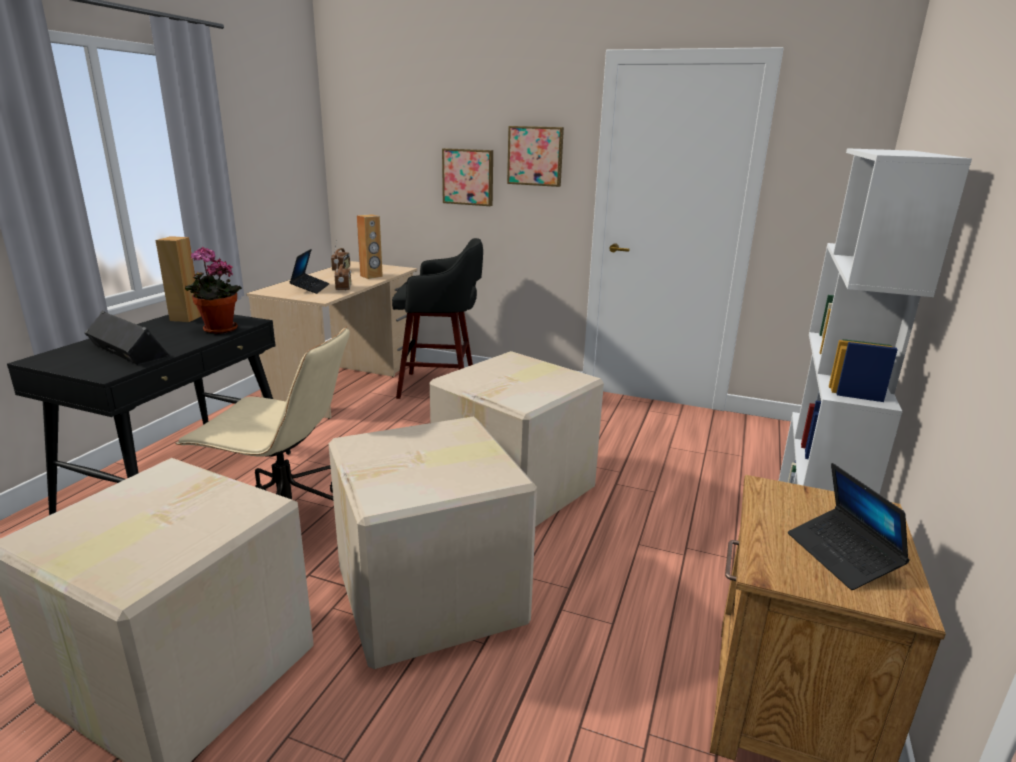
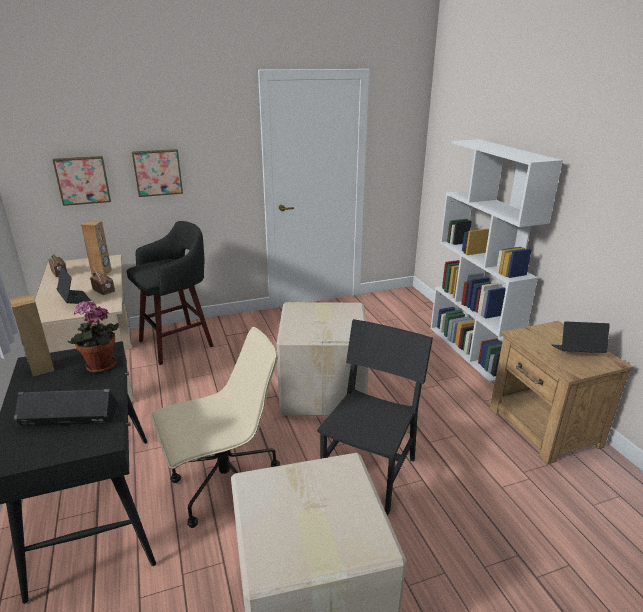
camera: 40 degrees left, 5 degrees up
(433, 596) = (369, 473): cardboard box -> black chair
(535, 156) = (214, 150): picture -> picture (83, 180)
(842, 556) = (576, 353): laptop -> laptop turned 150 degrees clockwise

